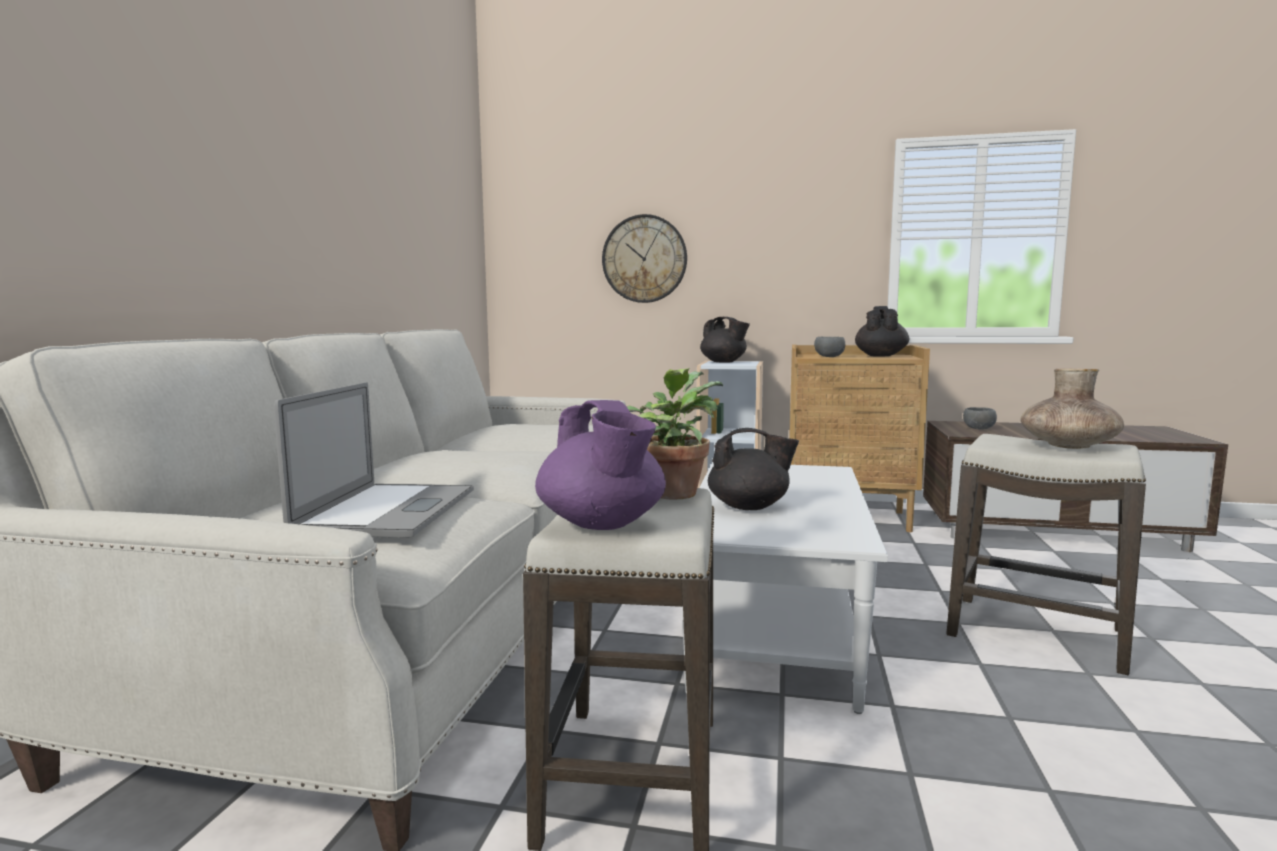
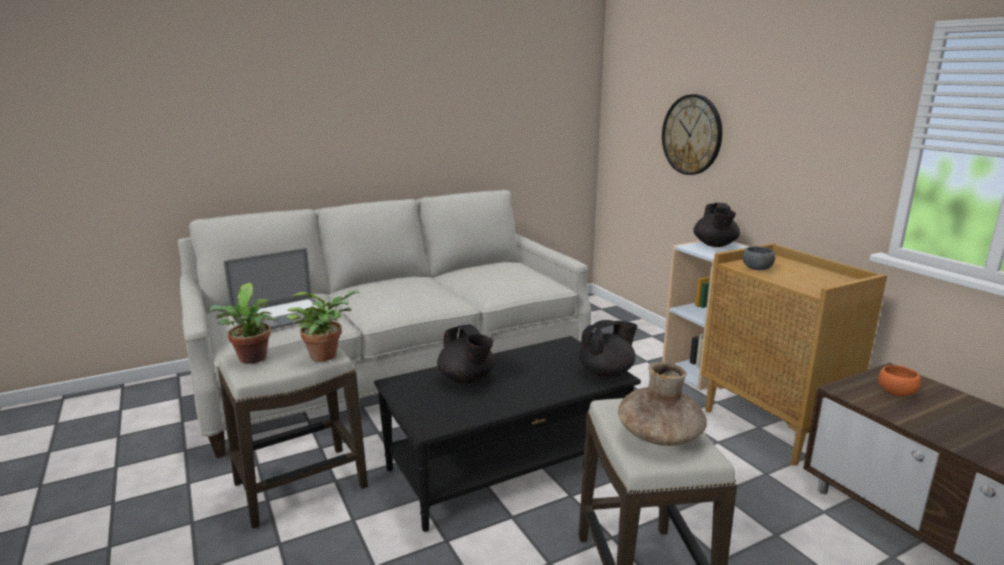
camera: 50 degrees right, 10 degrees up
(602, 524) = (251, 360): purple teapot -> potted plant
(775, 624) = (508, 465): white coffee table -> black coffee table
(880, 356) = (820, 280): black teapot -> black teapot (606, 372)
(978, 428) = (895, 392): grey bowl -> orange bowl

